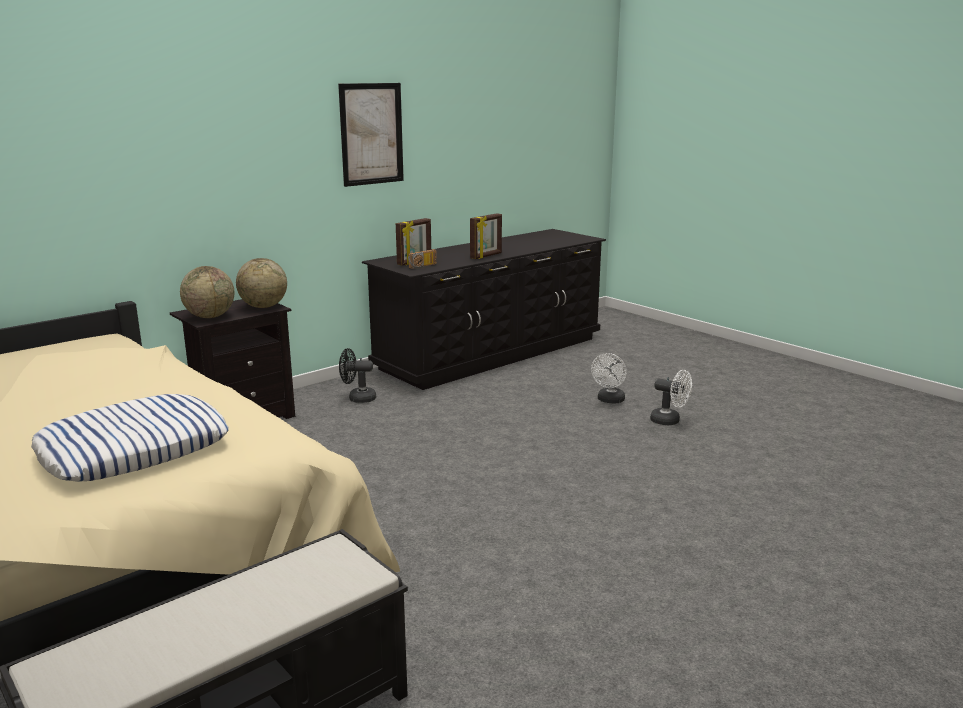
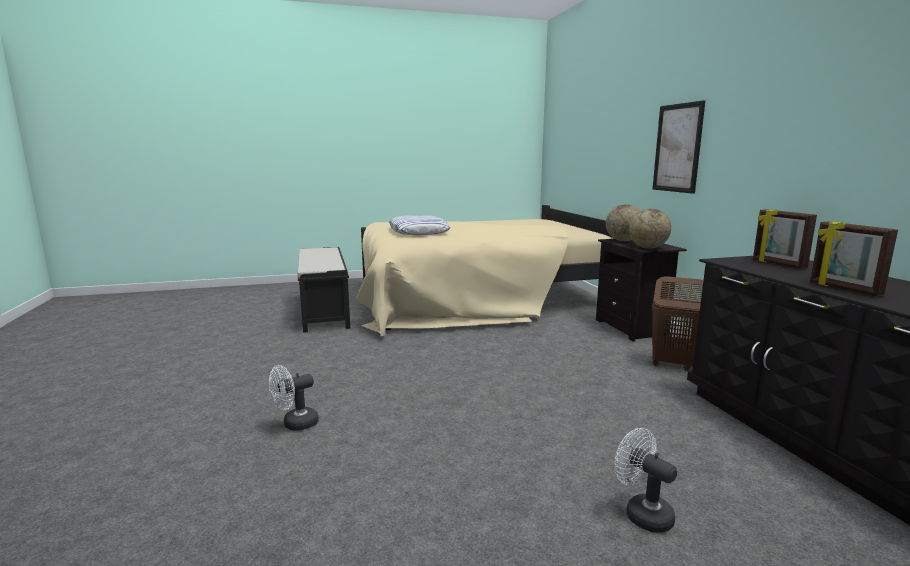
camera: 115 degrees right, 5 degrees down
(357, 398) = (672, 364): black fan -> brown laundry basket
(371, 134) = (830, 105): picture -> picture (677, 148)
(423, 266) = (751, 264): radio -> none
(670, 421) = (538, 541): white fan -> white fan (295, 424)

